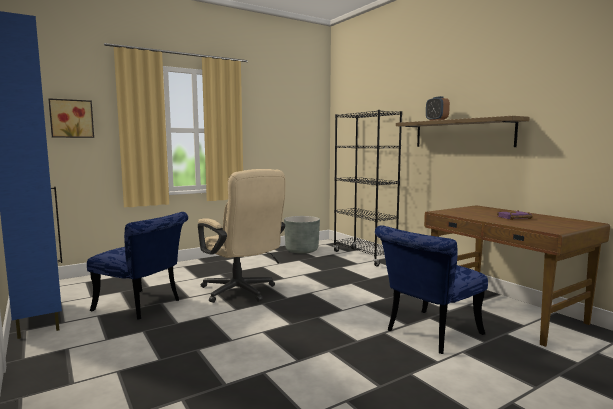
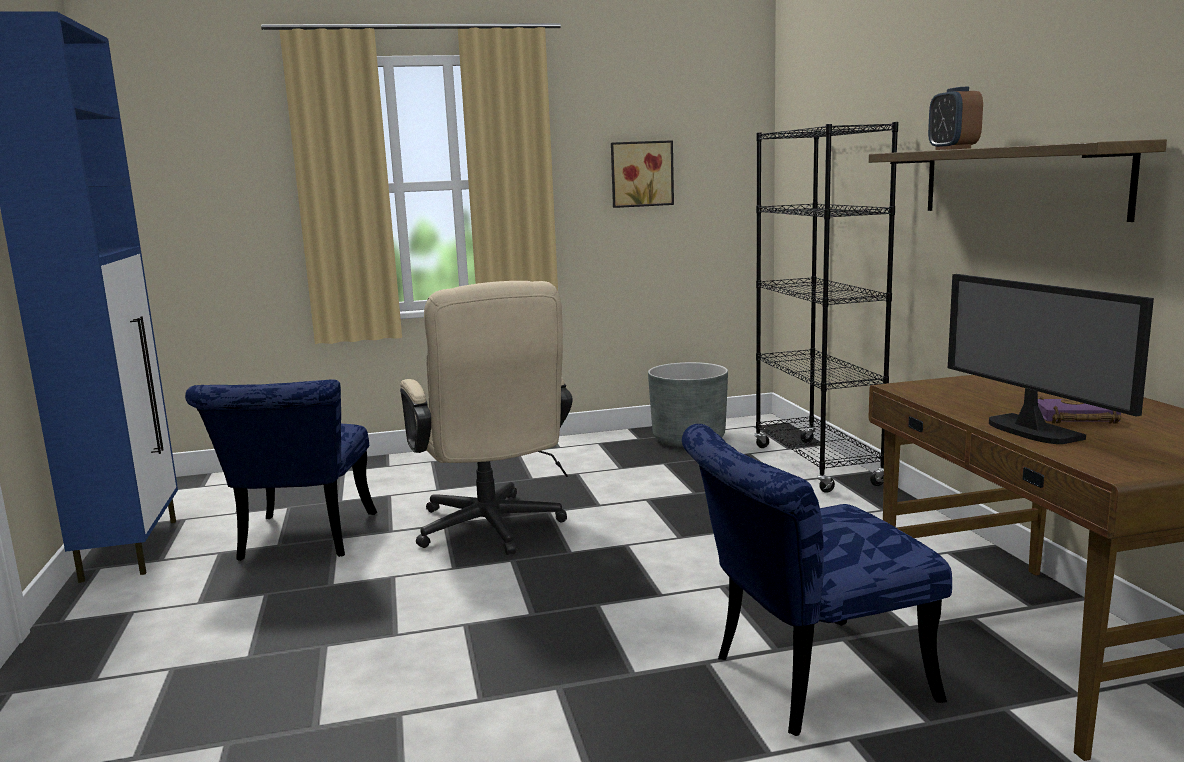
camera: 20 degrees right, 5 degrees up
(71, 118) = (216, 177): picture -> picture (641, 174)
(143, 306) = (301, 542): blue chair -> blue chair turned 45 degrees clockwise
(507, 222) = (1030, 431): none -> monitor

